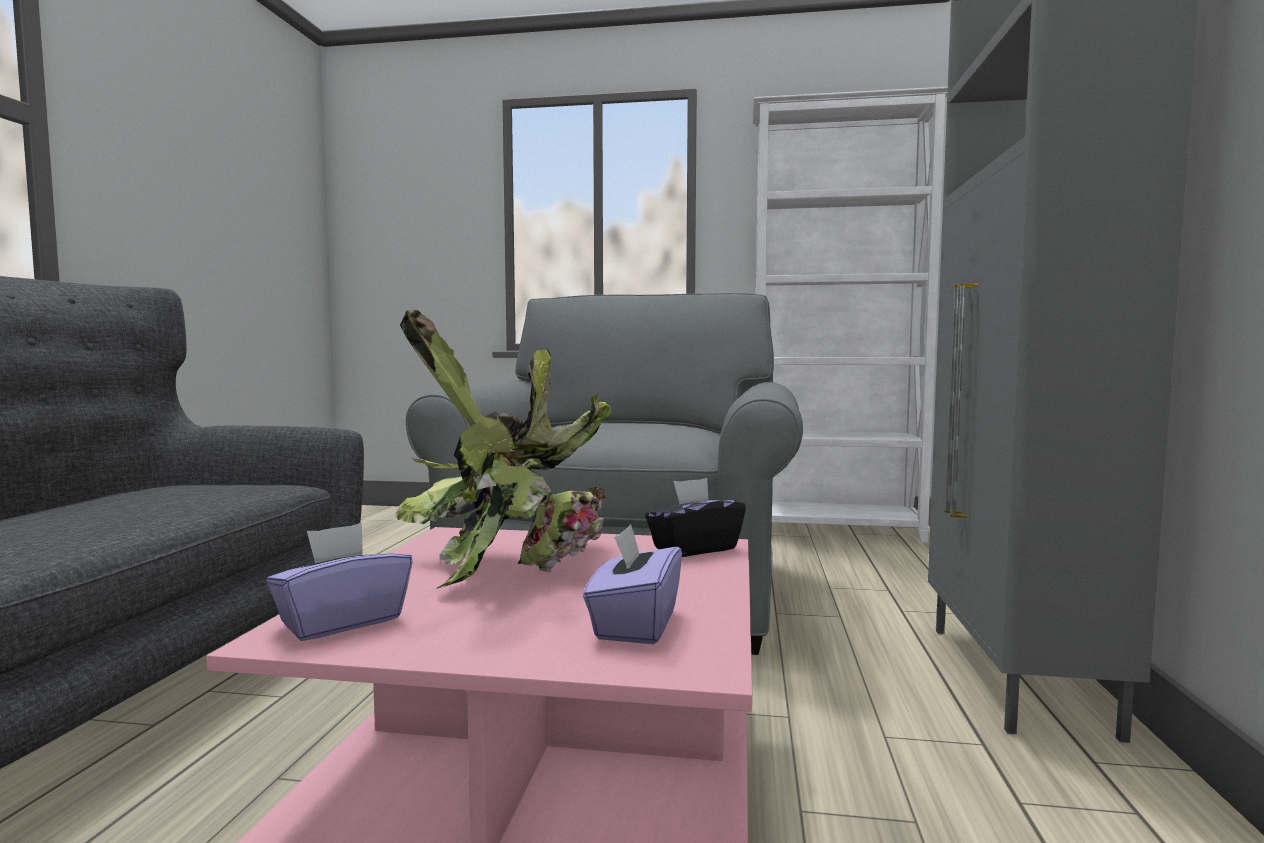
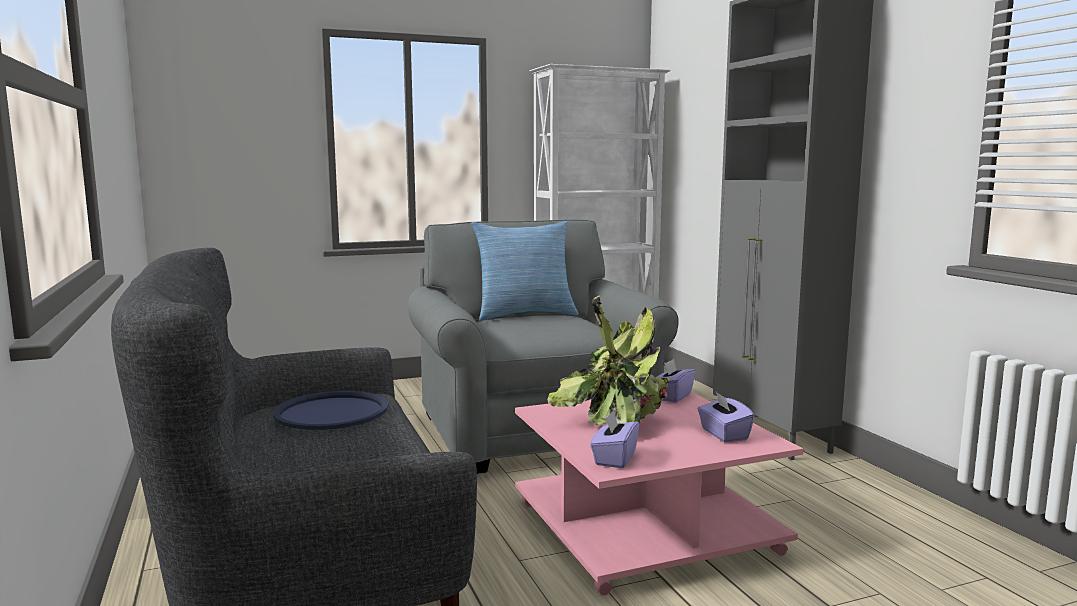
camera: 30 degrees left, 5 degrees up
(182, 493) = (331, 412): none -> blue tray
(629, 421) = (524, 314): none -> pillow
(694, 548) = (672, 396): black tissue box -> purple tissue box

